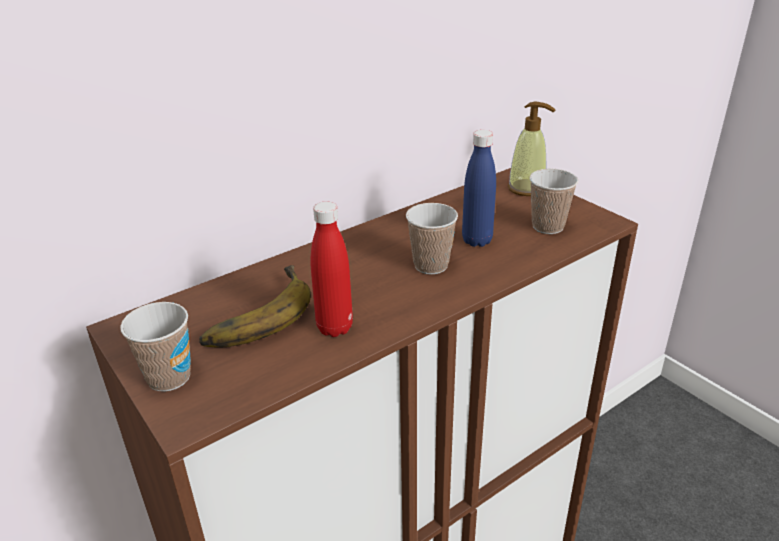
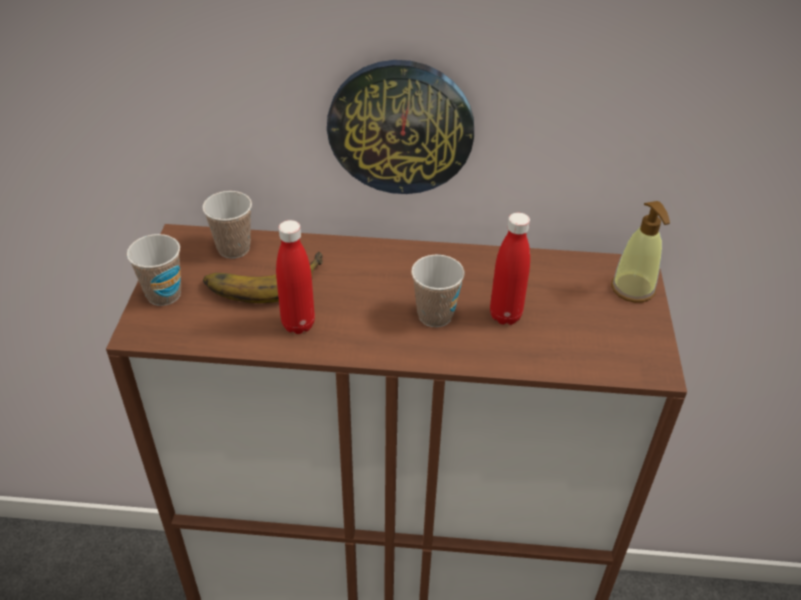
camera: 40 degrees right, 10 degrees up
(310, 117) = (401, 127): none -> wall clock
(477, 240) = (505, 315): blue bottle -> red bottle
(548, 226) = (590, 340): cup -> cup (233, 248)

